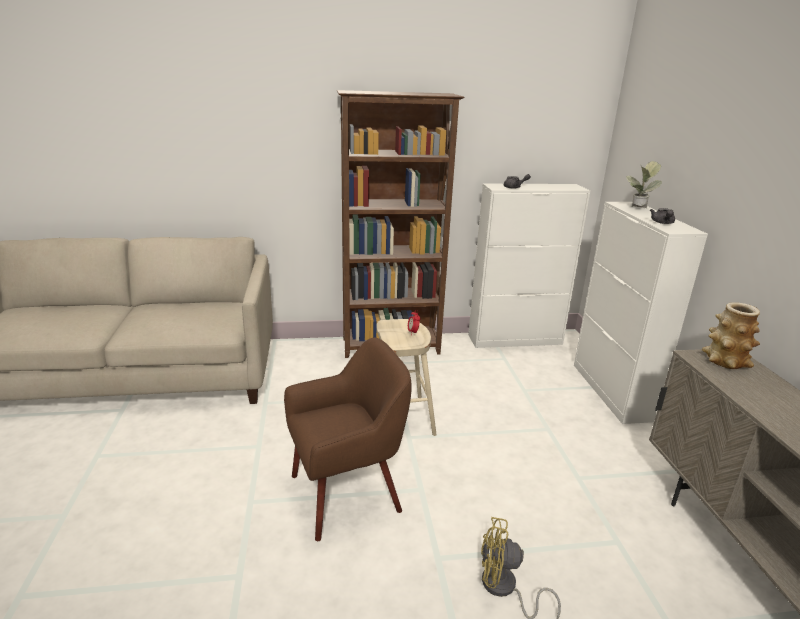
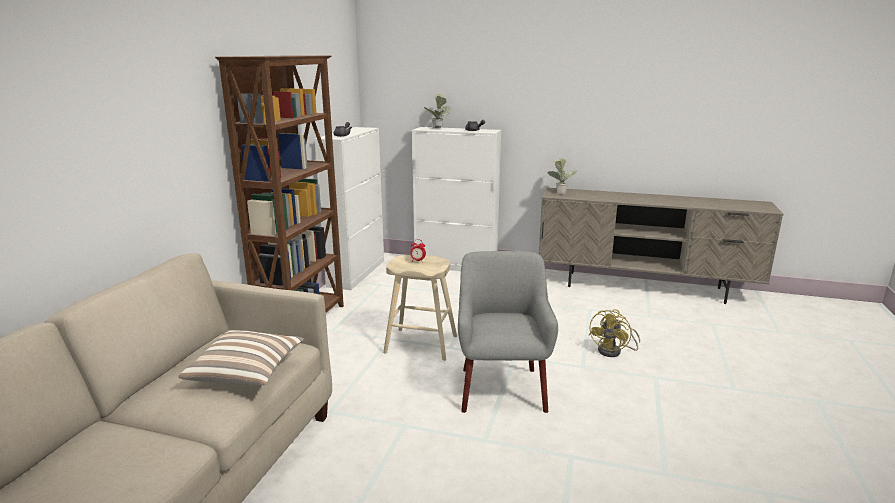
camera: 65 degrees left, 5 degrees down
(177, 325) = (247, 373): none -> pillow
(347, 493) = (501, 388): brown armchair -> grey armchair
(725, 361) = (560, 192): vase -> potted plant

